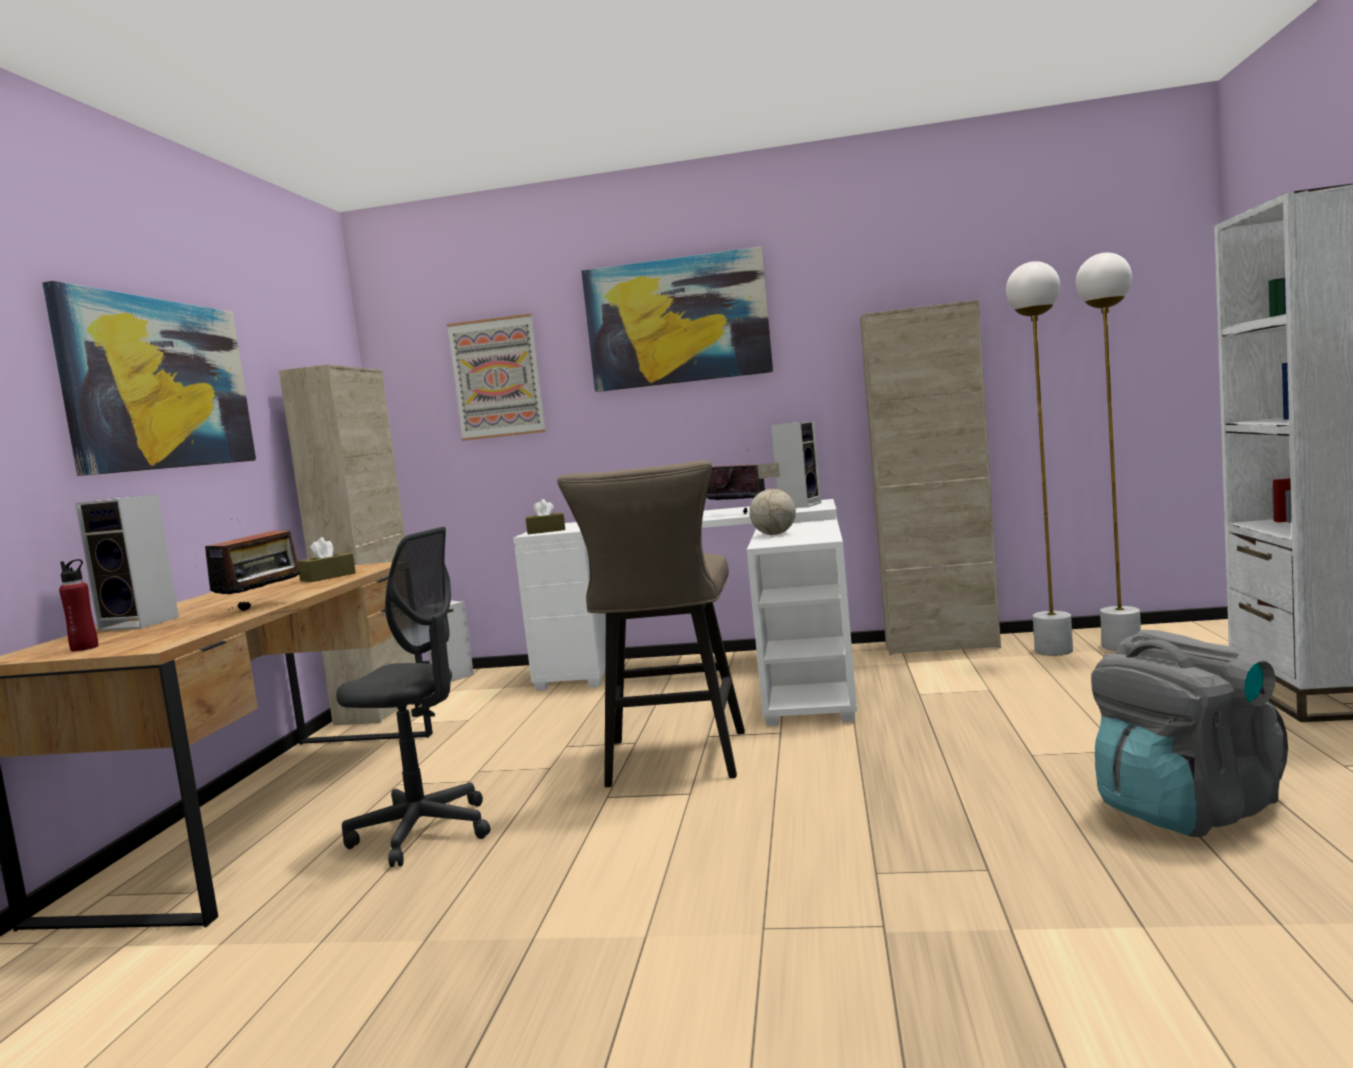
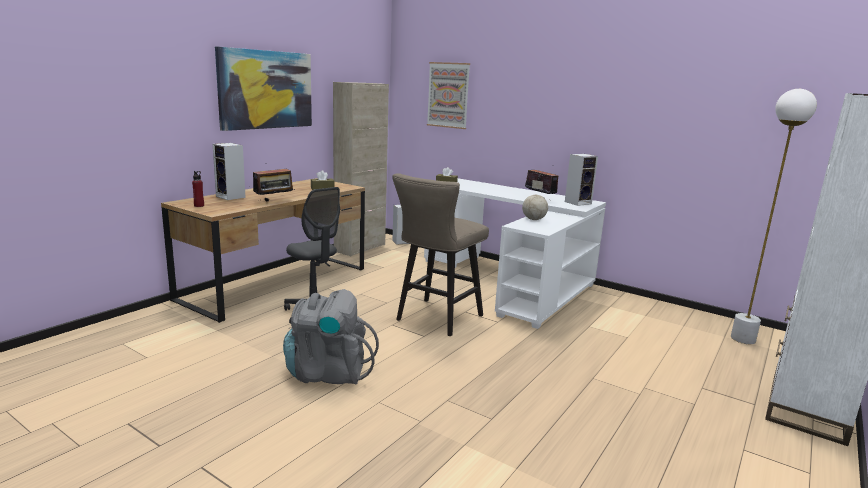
camera: 25 degrees right, 10 degrees up
(677, 321) = (543, 80): picture -> none
(941, 645) = (643, 303): beige cabinet -> none
(1053, 651) = (698, 328): white floor lamp -> none
(1185, 810) = (620, 433): grey backpack -> grey backpack (328, 373)

